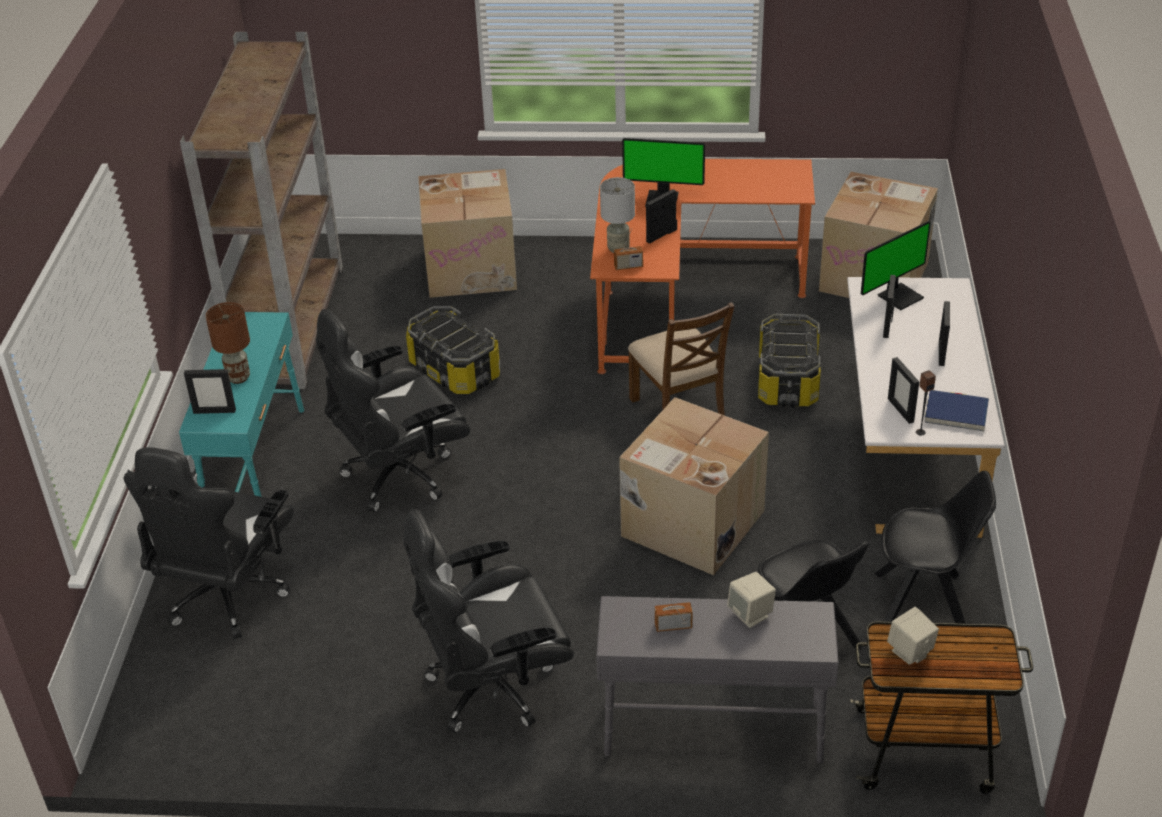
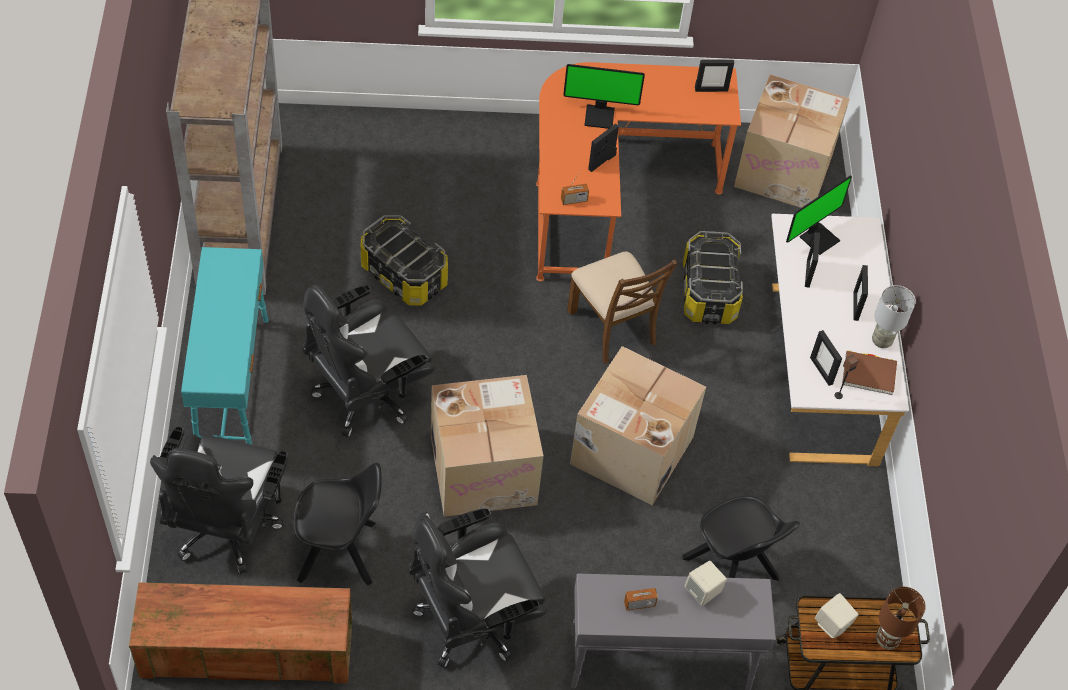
camera: 10 degrees left, 15 degrees up
(214, 410) = (210, 367): picture frame -> picture frame (711, 89)
(227, 715) = (245, 651): none -> brown bench
(239, 378) = (227, 328): brown table lamp -> brown table lamp (887, 640)
(472, 268) = (408, 150): cardboard box -> cardboard box (484, 469)
(618, 249) = (563, 178): grey table lamp -> grey table lamp (882, 341)
(924, 603) = (830, 534): black chair -> black chair (340, 552)
(956, 413) = (868, 374): blue book -> brown book

